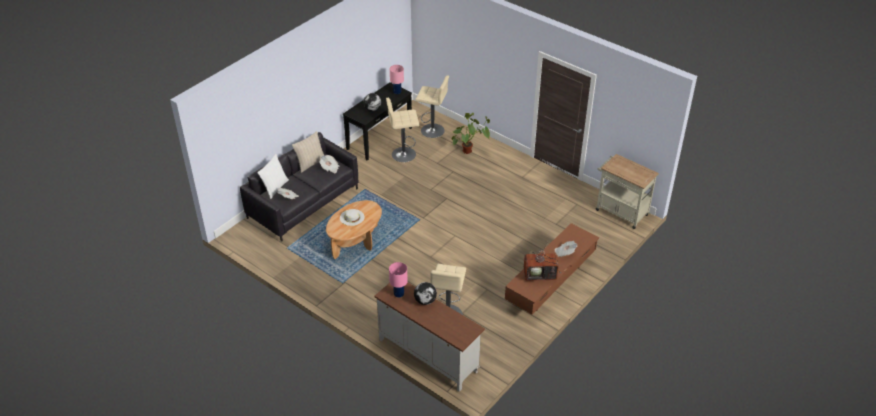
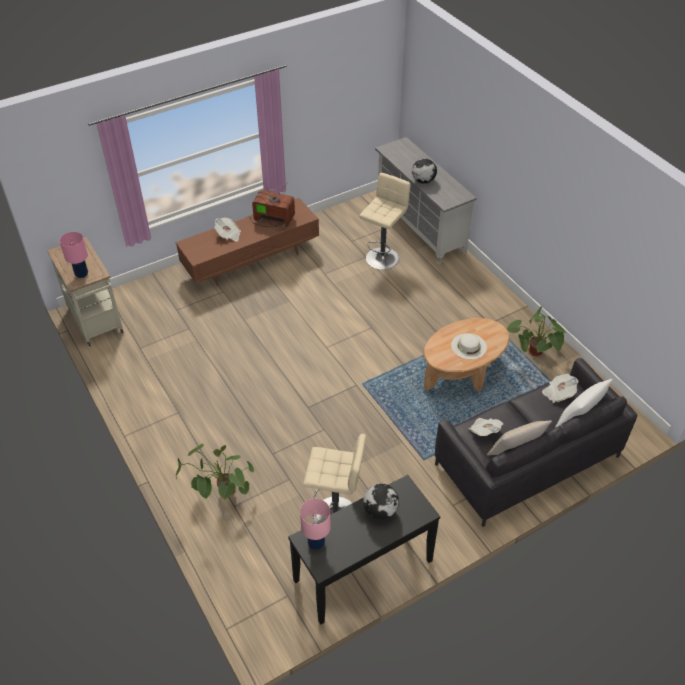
camera: 160 degrees left, 5 degrees up
(307, 265) = (534, 357): none -> potted plant
(399, 294) = (449, 192): pink table lamp -> pink table lamp (81, 274)
(428, 355) = (420, 229): brown dresser -> grey dresser
(432, 131) = (259, 559): beige stool -> none

